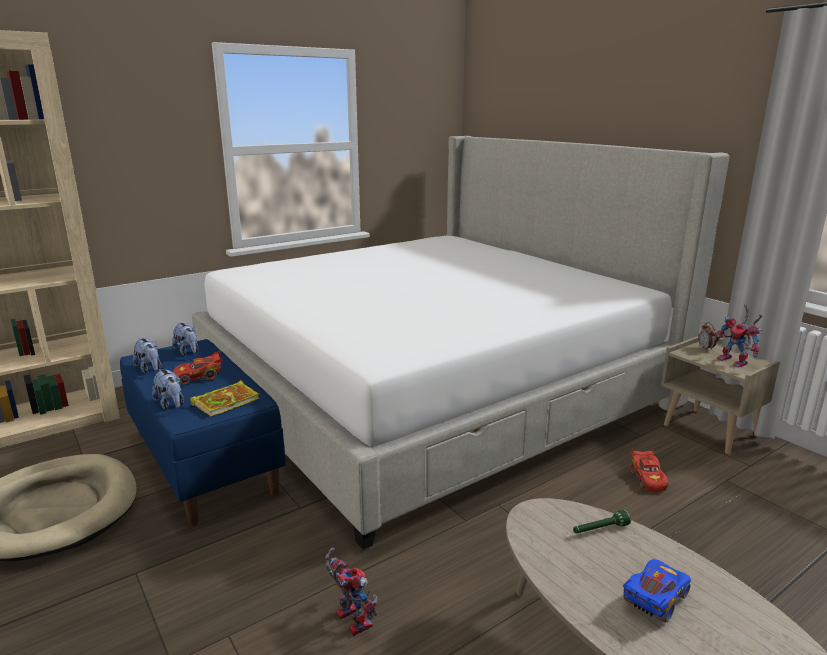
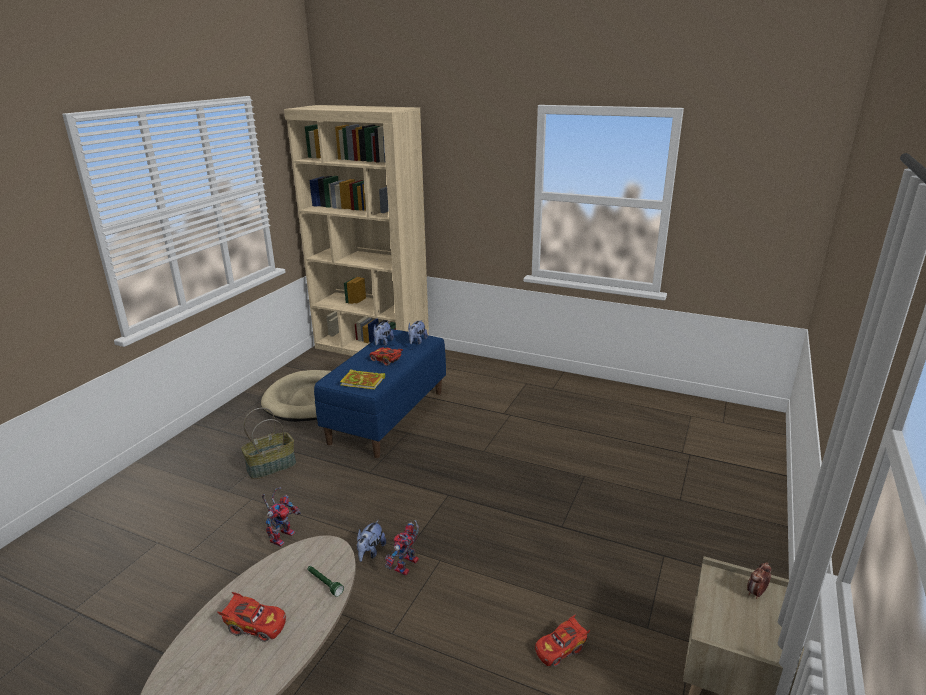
camera: 60 degrees right, 5 degrees up
(171, 404) = (346, 368): plush toy -> plush toy (370, 552)
(172, 593) = (271, 466): none -> basket
(430, 389) = (582, 463): bed -> none
(654, 600) = (255, 625): blue toy car -> red toy car
(735, 362) = (740, 626): toy robot -> toy robot (406, 567)

